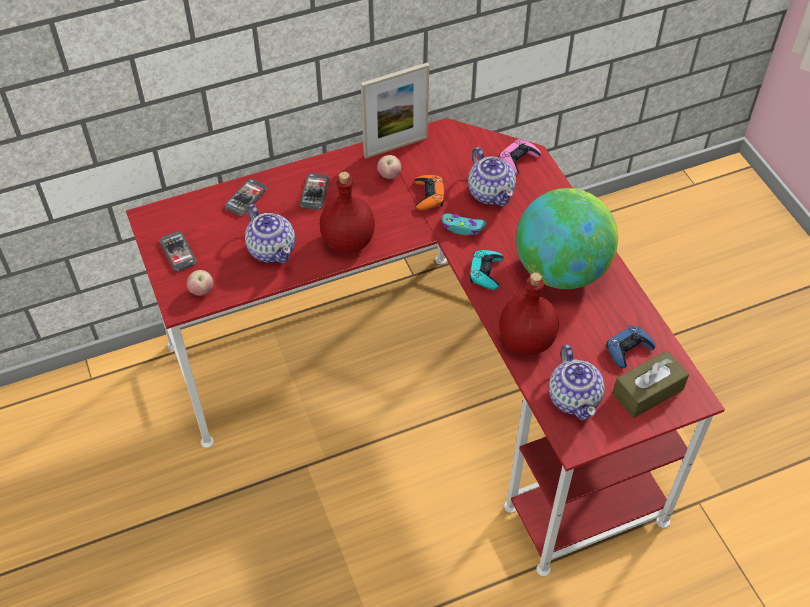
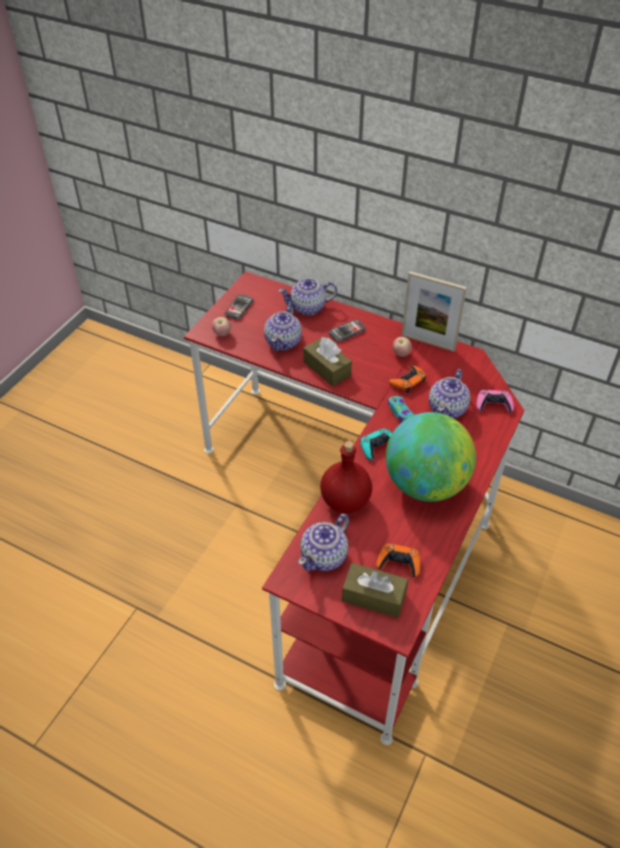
camera: 50 degrees right, 5 degrees down
(246, 198) = (308, 308): phone -> teapot
(347, 242) = (327, 369): red bottle -> brown tissue box
(628, 349) = (399, 563): blue game controller -> orange game controller

